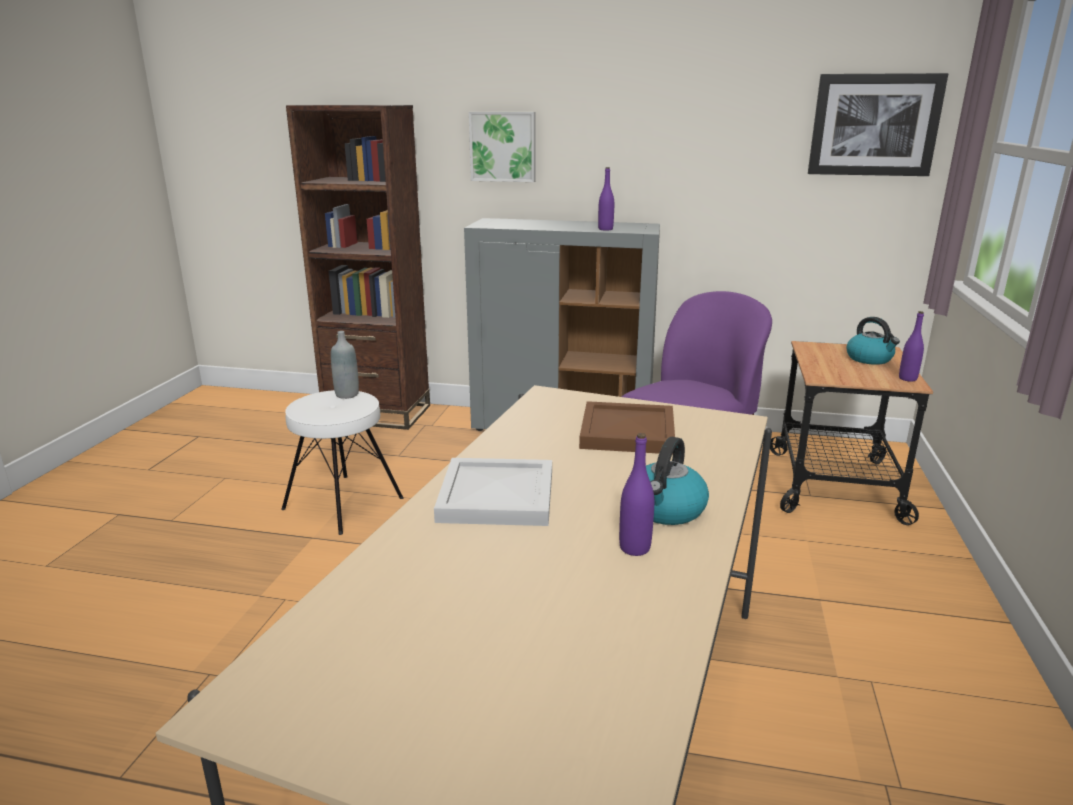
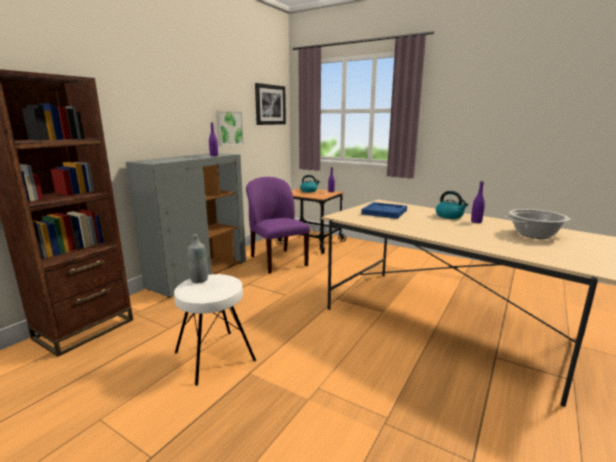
camera: 70 degrees left, 5 degrees down
(498, 497) = (439, 231): white tray -> none
(503, 146) = (131, 113): picture -> picture (229, 128)
(548, 641) = (534, 234): none -> cooking pot
(629, 433) = (385, 212): brown tray -> blue tray

